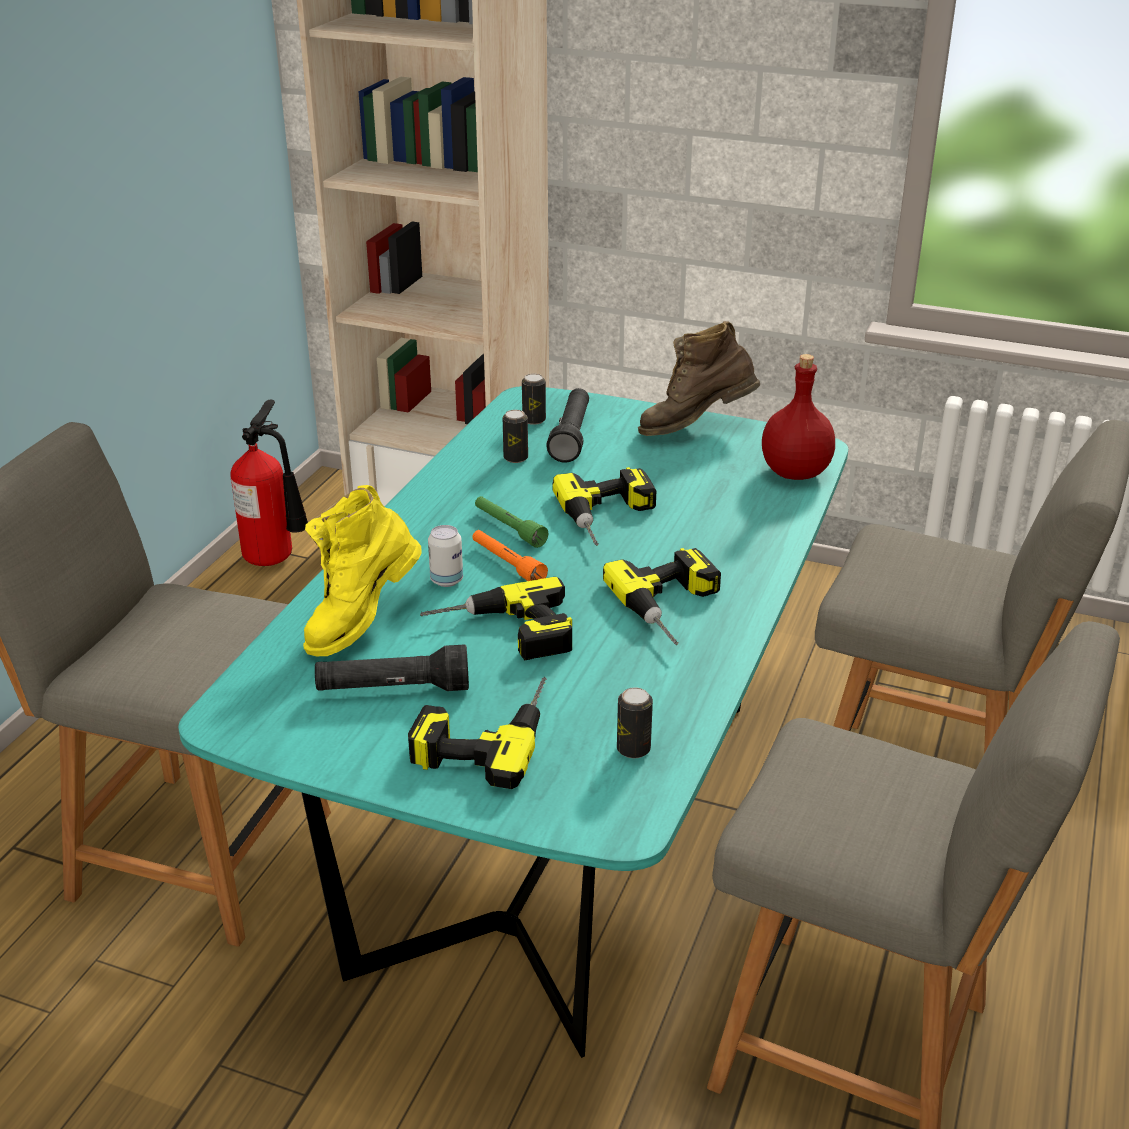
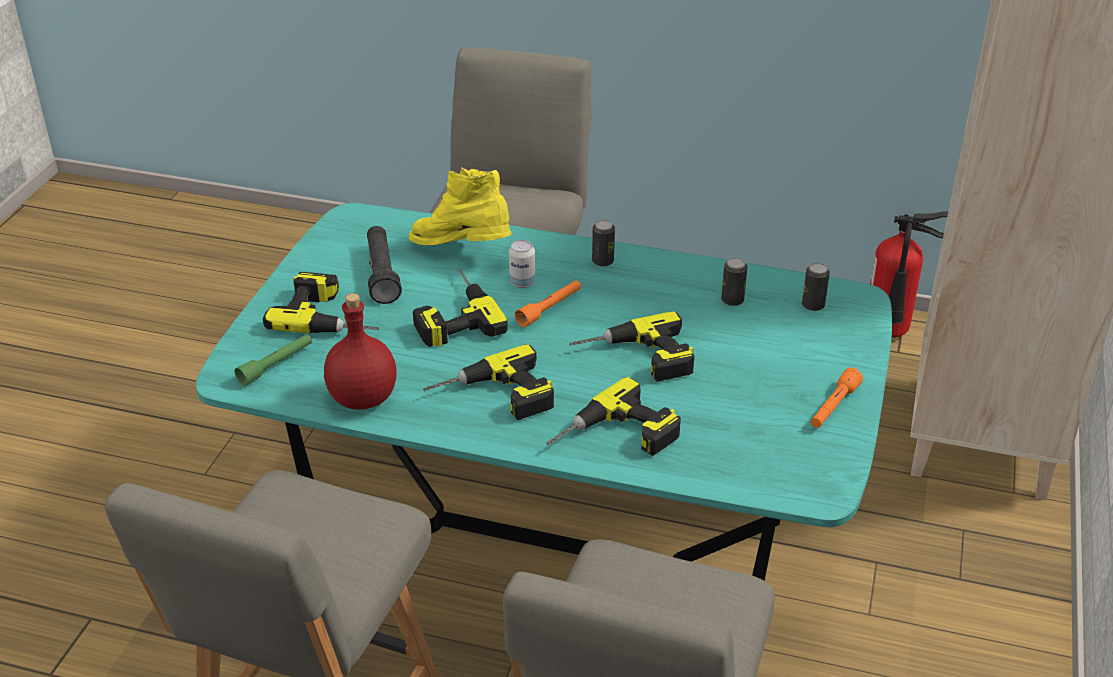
camera: 85 degrees right, 5 degrees up
(509, 528) = (606, 306): green flashlight -> green flashlight (276, 365)
(571, 436) = (786, 329): black flashlight -> none
(633, 749) = (308, 380): can -> can (602, 261)
(695, 428) = (833, 407): brown boot -> orange flashlight
(744, 538) = (615, 438): none -> power drill
(795, 472) = (757, 476): red bottle -> red bottle (364, 398)

